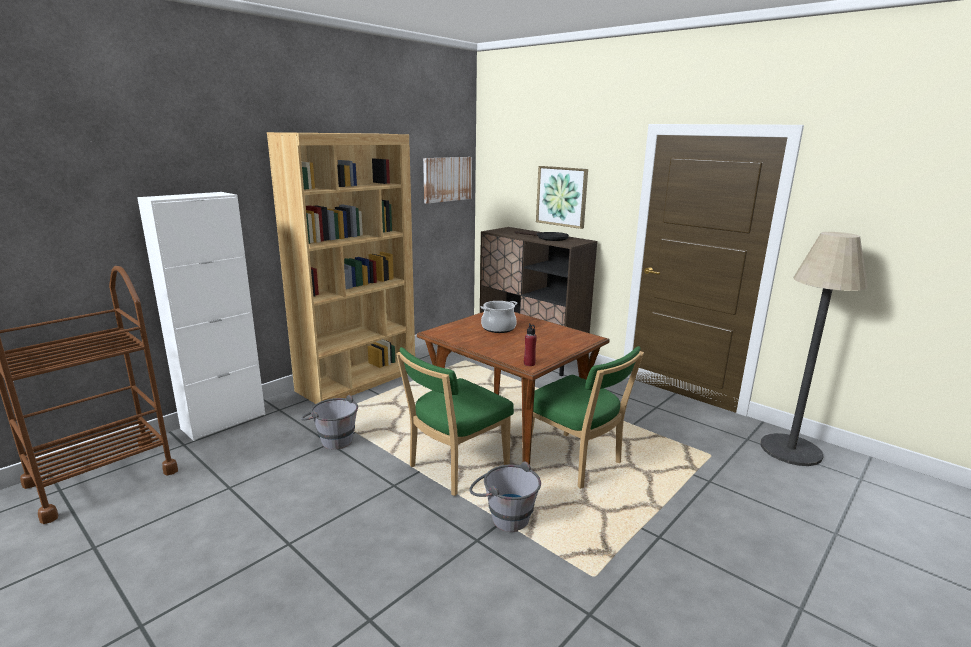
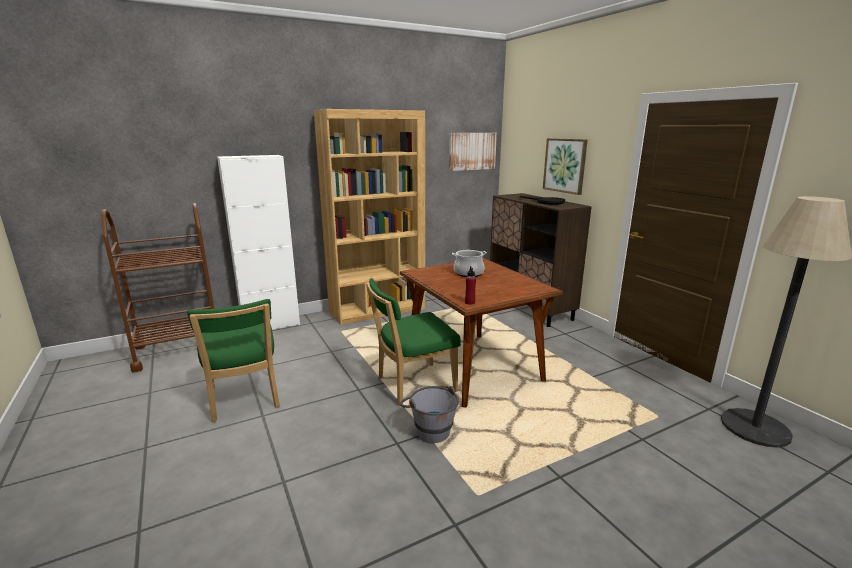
camera: 20 degrees right, 0 degrees up
(332, 439) = (334, 349): grey bucket -> none
(576, 462) = (518, 399): green chair -> green chair (244, 400)

